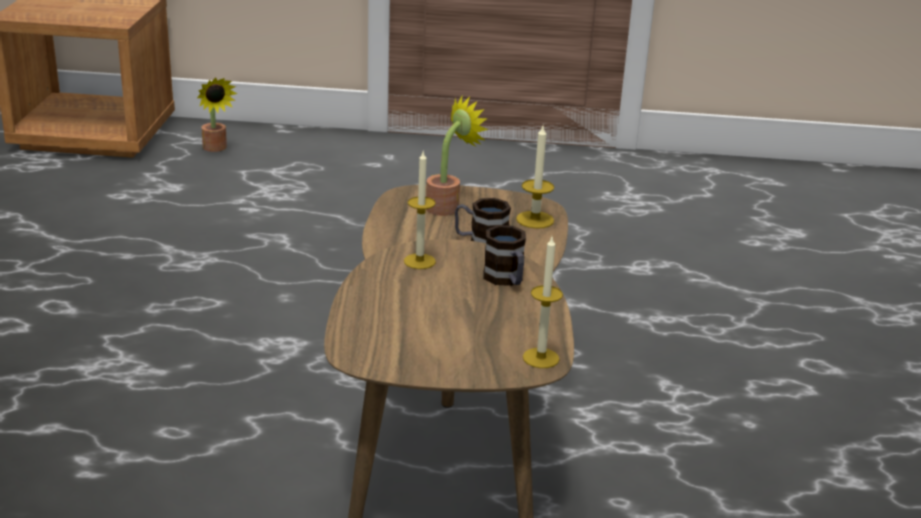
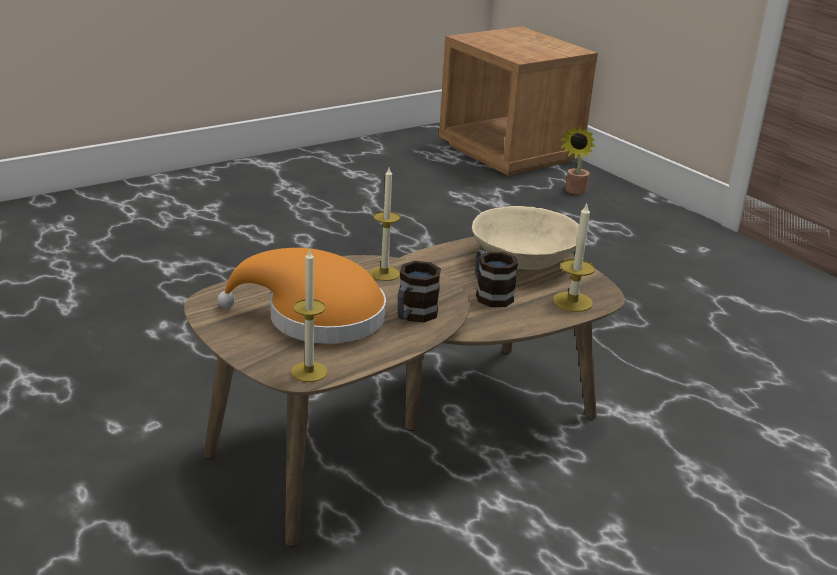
camera: 50 degrees right, 0 degrees up
(447, 206) = (524, 261): potted plant -> beige bowl
(454, 320) = (316, 317): none -> orange hat

